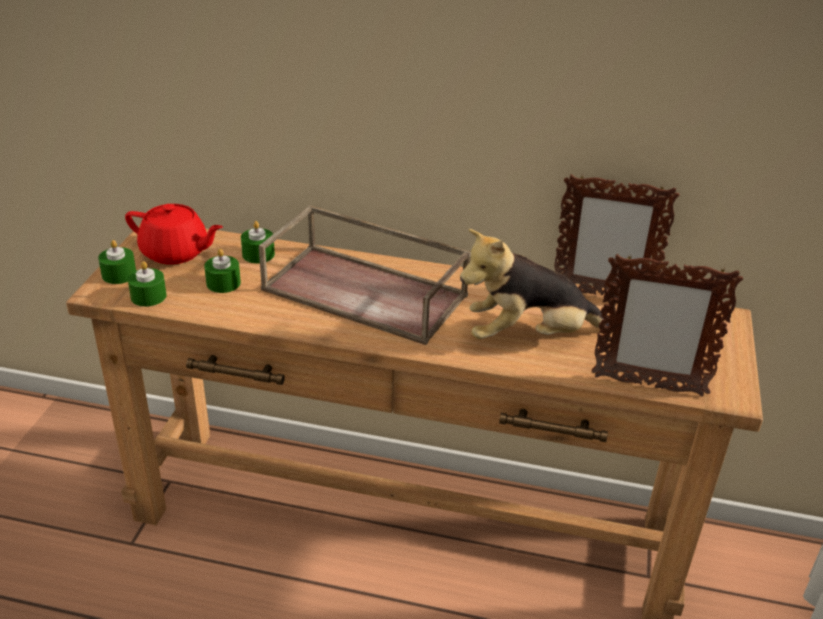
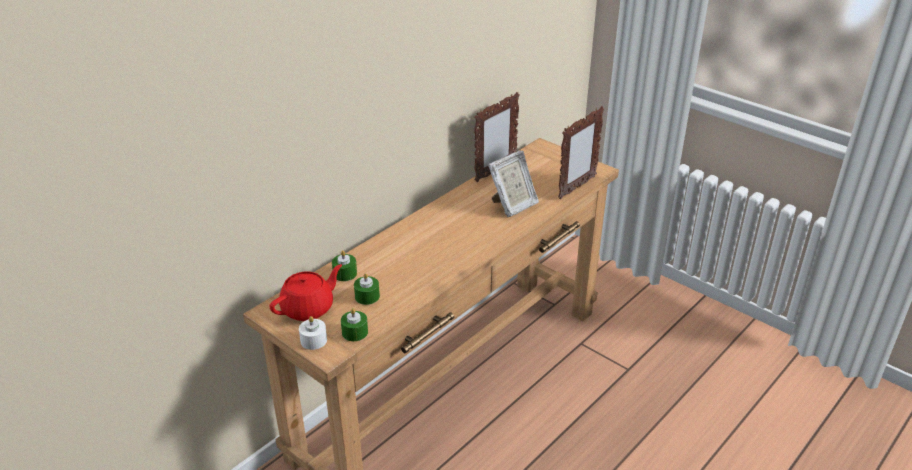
camera: 60 degrees left, 0 degrees up
(119, 274) = (313, 340): green candle -> white candle
(367, 292) = (426, 244): brown tray -> none
(529, 336) = (512, 206): plush toy -> picture frame

